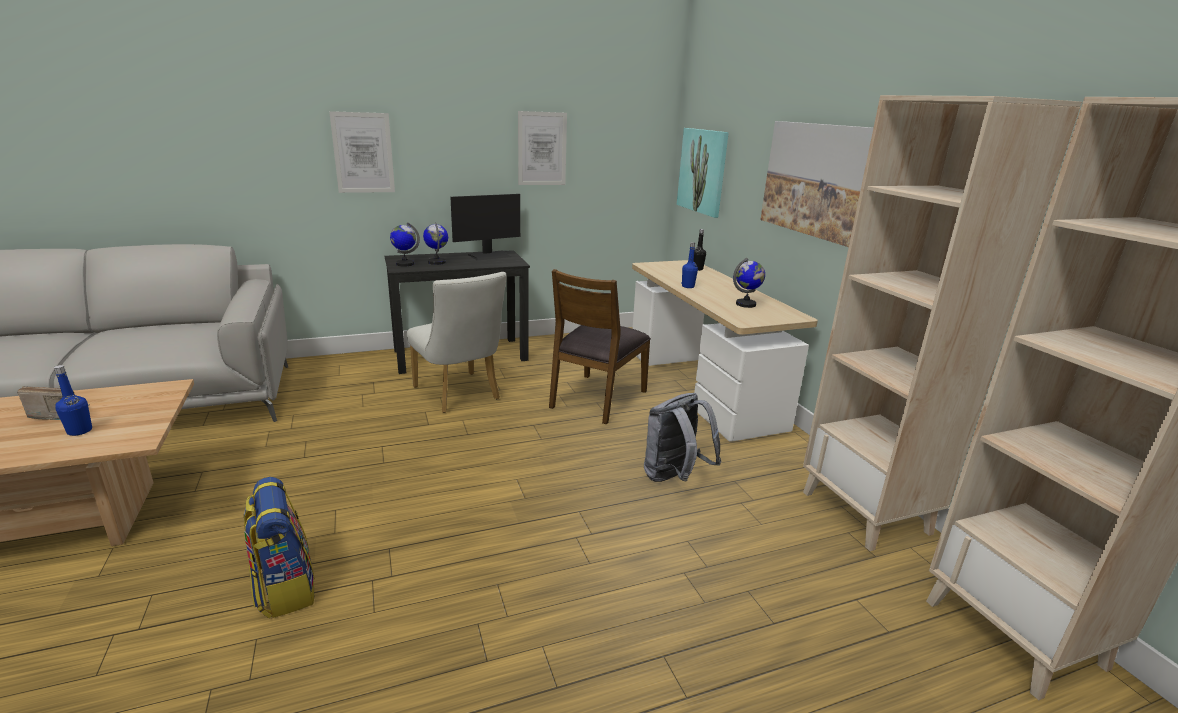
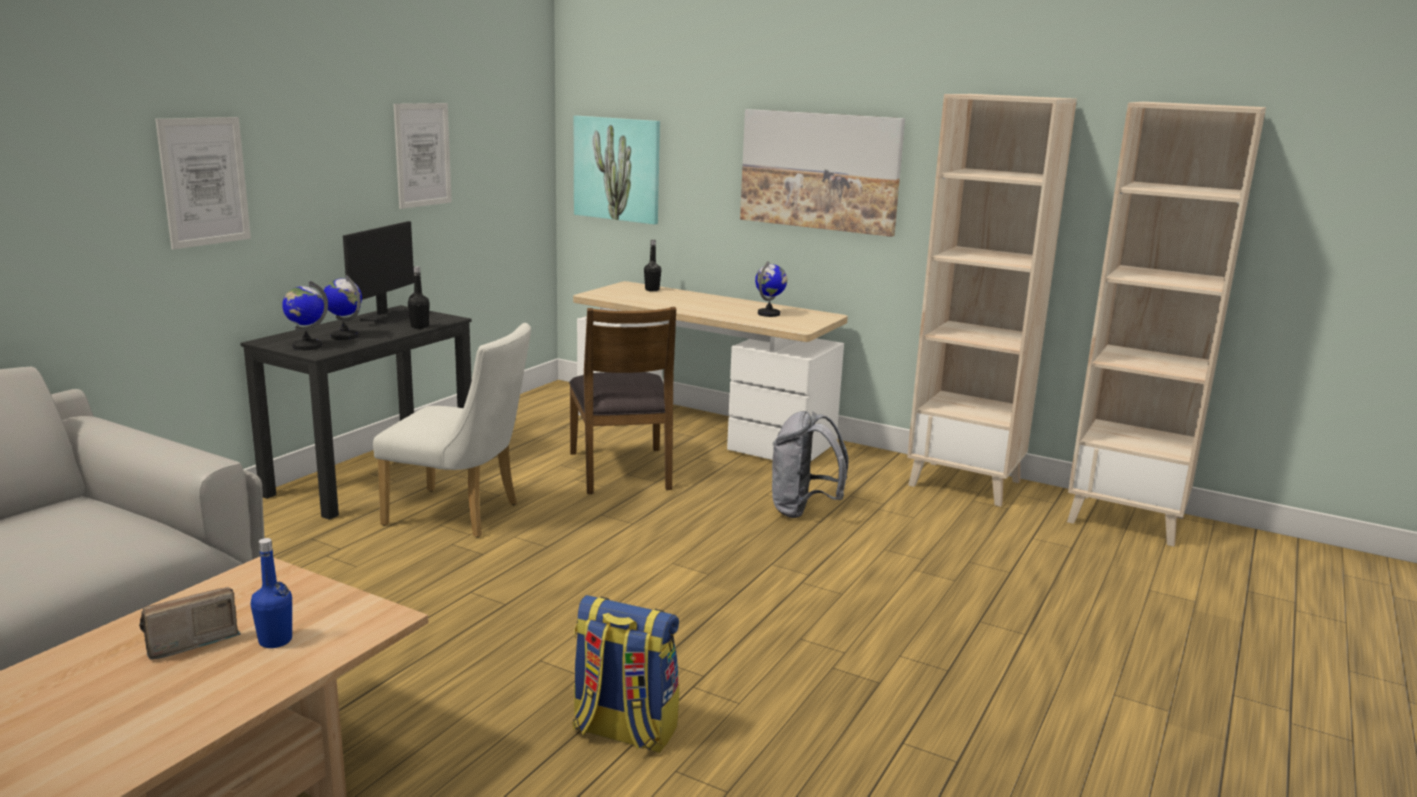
camera: 40 degrees left, 5 degrees down
(488, 264) = (419, 327): none -> black bottle
(688, 286) = (684, 308): blue bottle -> none

